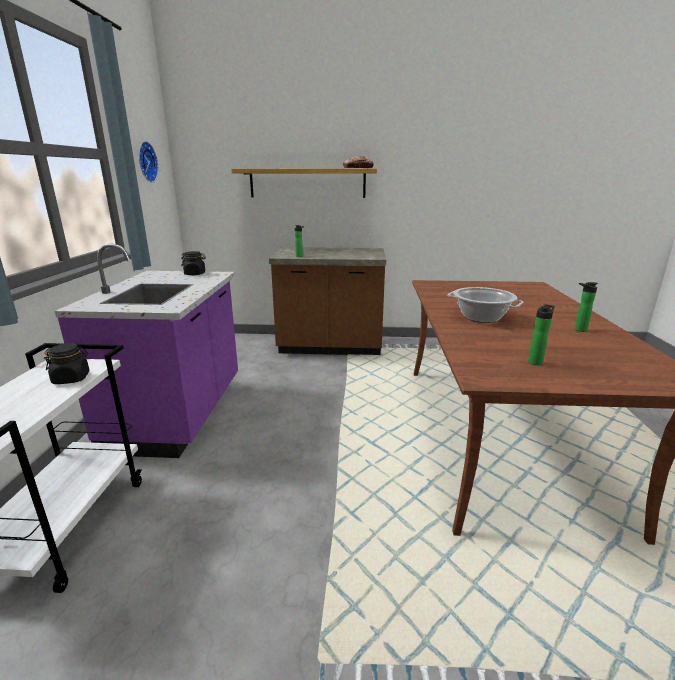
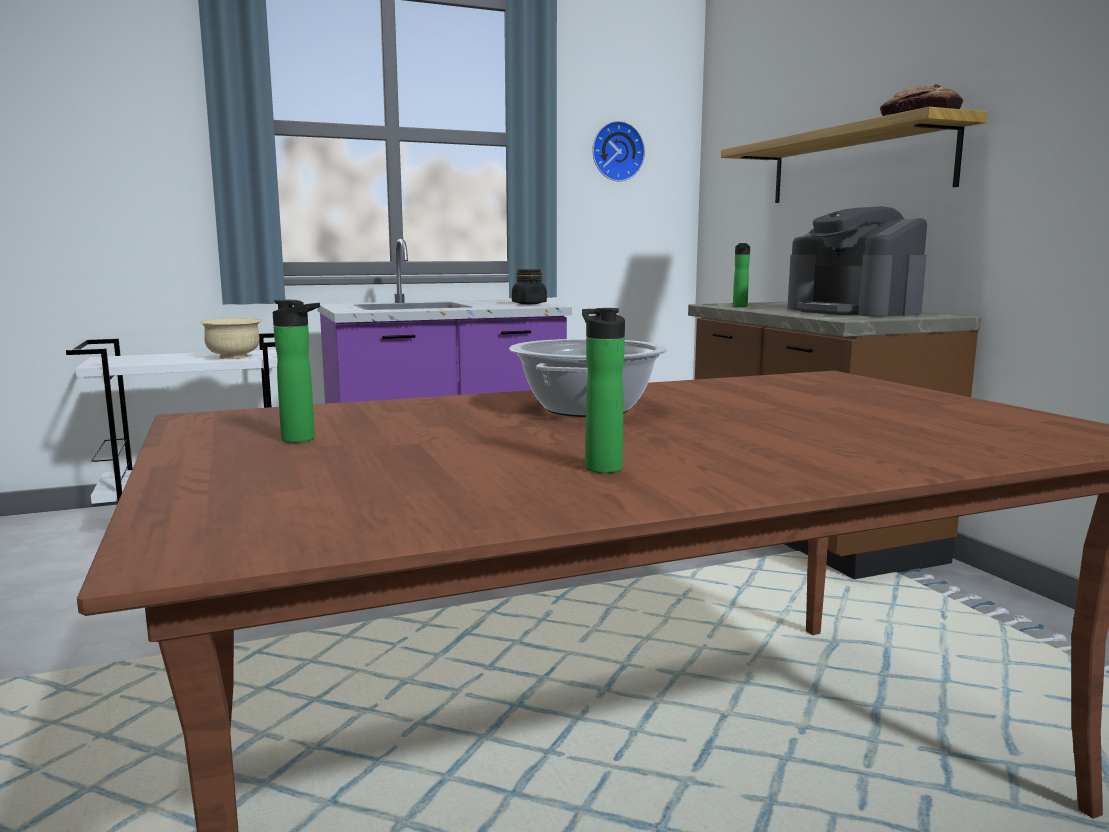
camera: 65 degrees right, 10 degrees down
(71, 378) = (233, 357): black jar -> beige bowl
(347, 252) = (853, 311): none -> coffee machine

